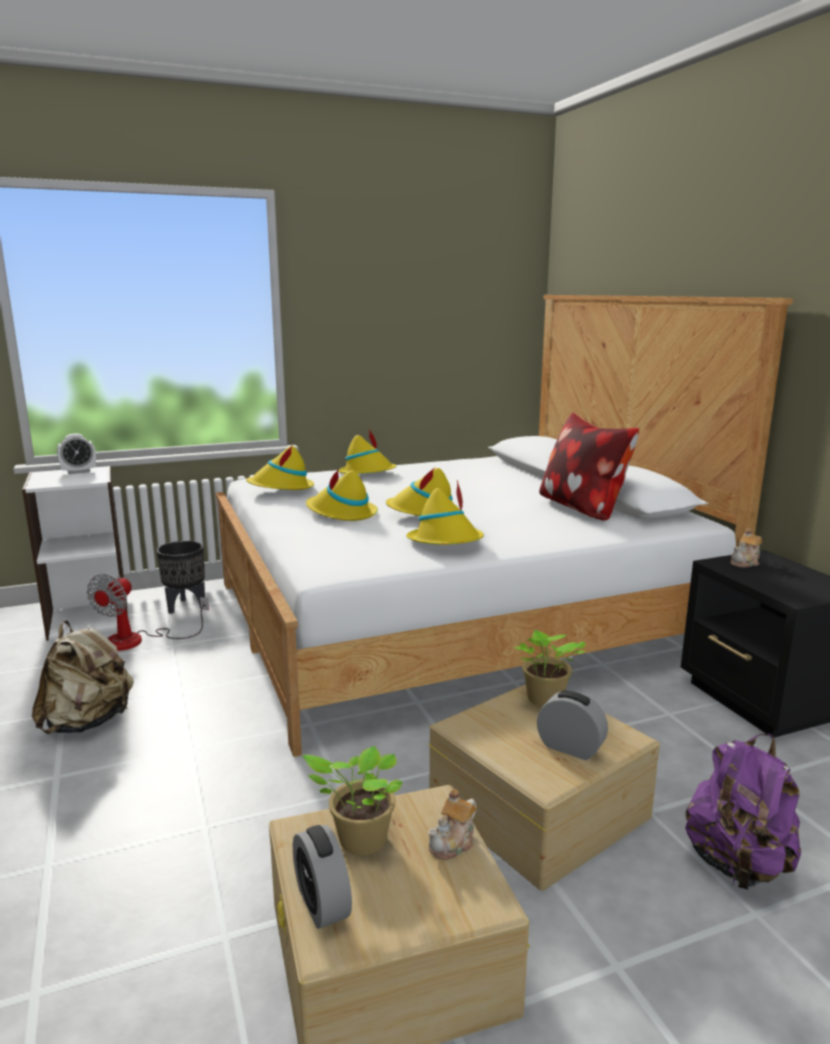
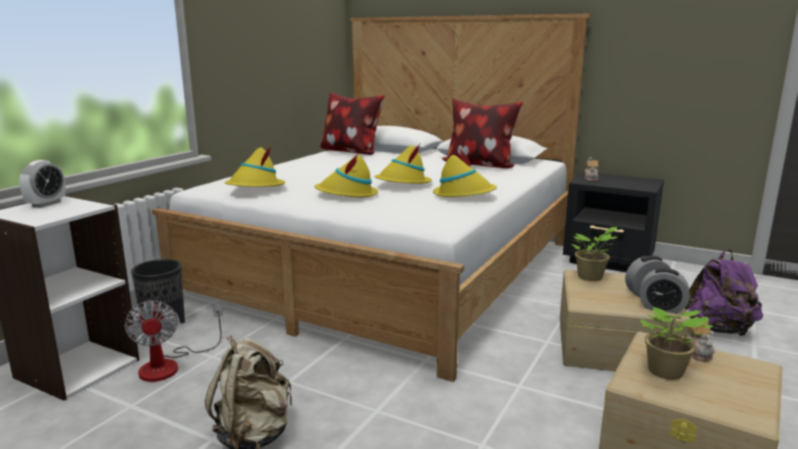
camera: 40 degrees left, 0 degrees up
(322, 903) = (714, 405): alarm clock -> alarm clock (661, 308)
(367, 473) = (286, 169): yellow hat -> none
(485, 464) = (350, 152): none -> pillow

